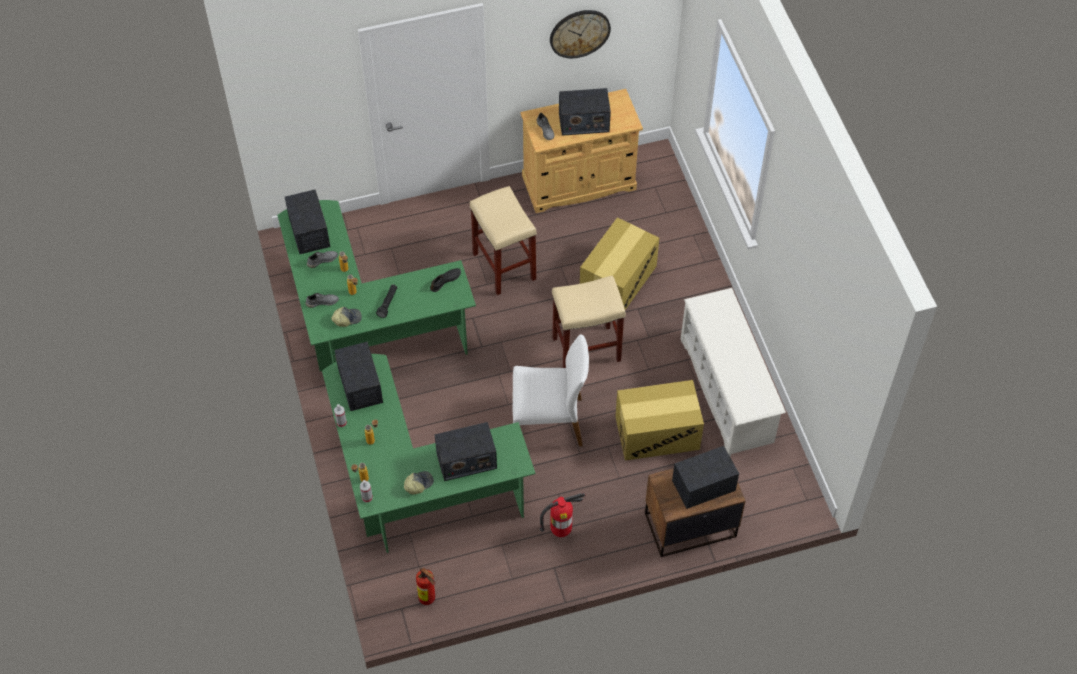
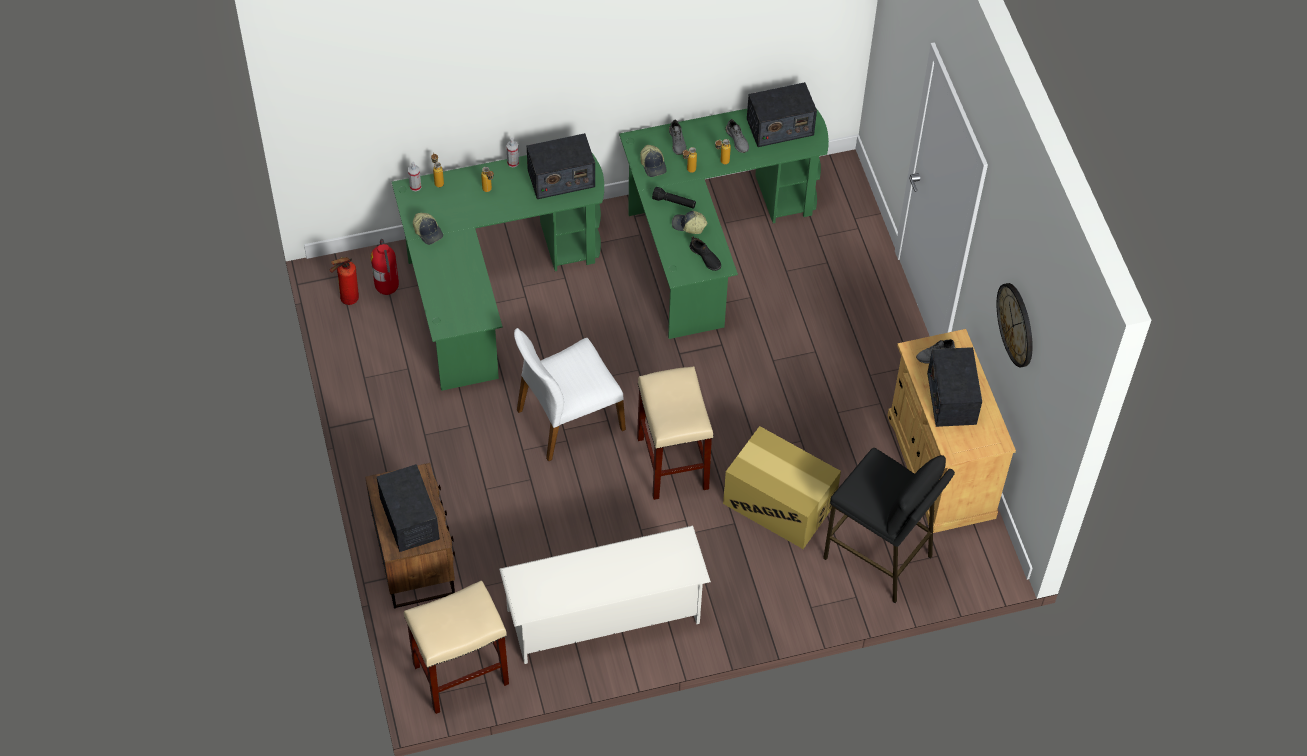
camera: 90 degrees right, 0 degrees up
(412, 293) = (688, 226): none -> cap
(466, 460) = (454, 275): radio -> none
(505, 267) = (799, 380): beige stool -> beige stool (460, 675)
(548, 422) = (568, 419): white chair -> white chair turned 60 degrees clockwise
(561, 530) = (420, 426): fire extinguisher -> fire extinguisher (388, 289)
(657, 433) = (546, 534): cardboard box -> none
(659, 221) = (878, 557): none -> black stool

